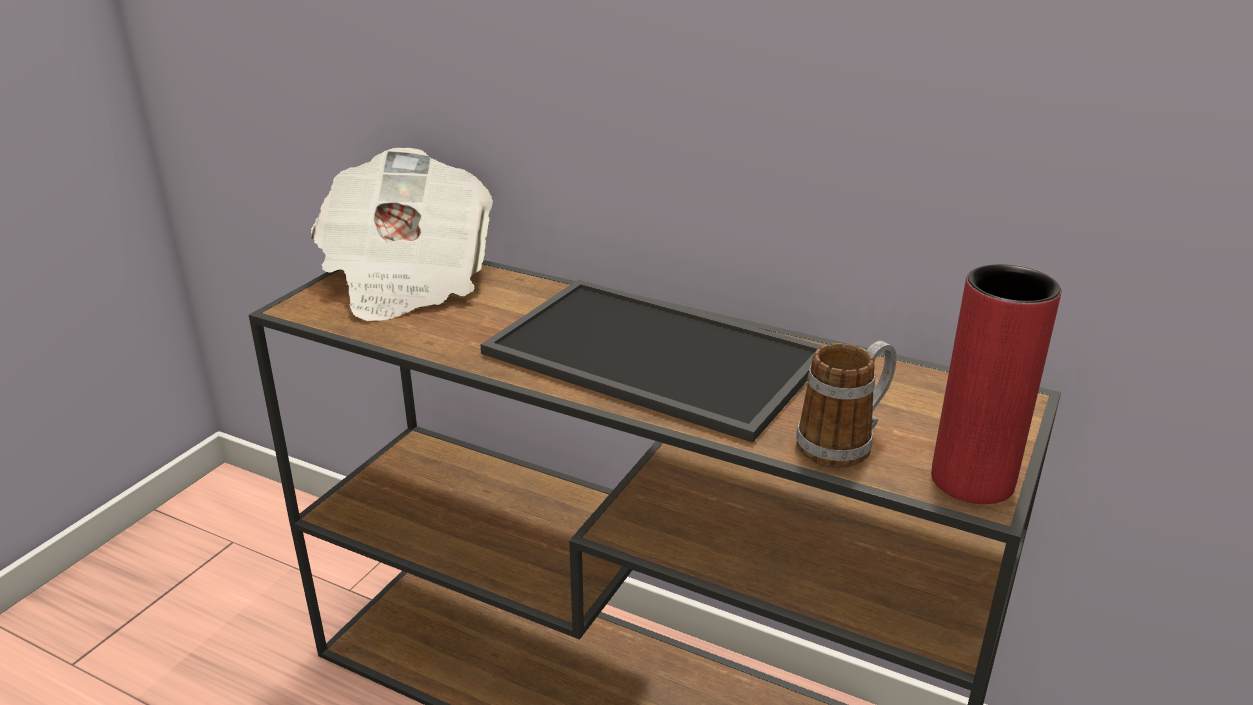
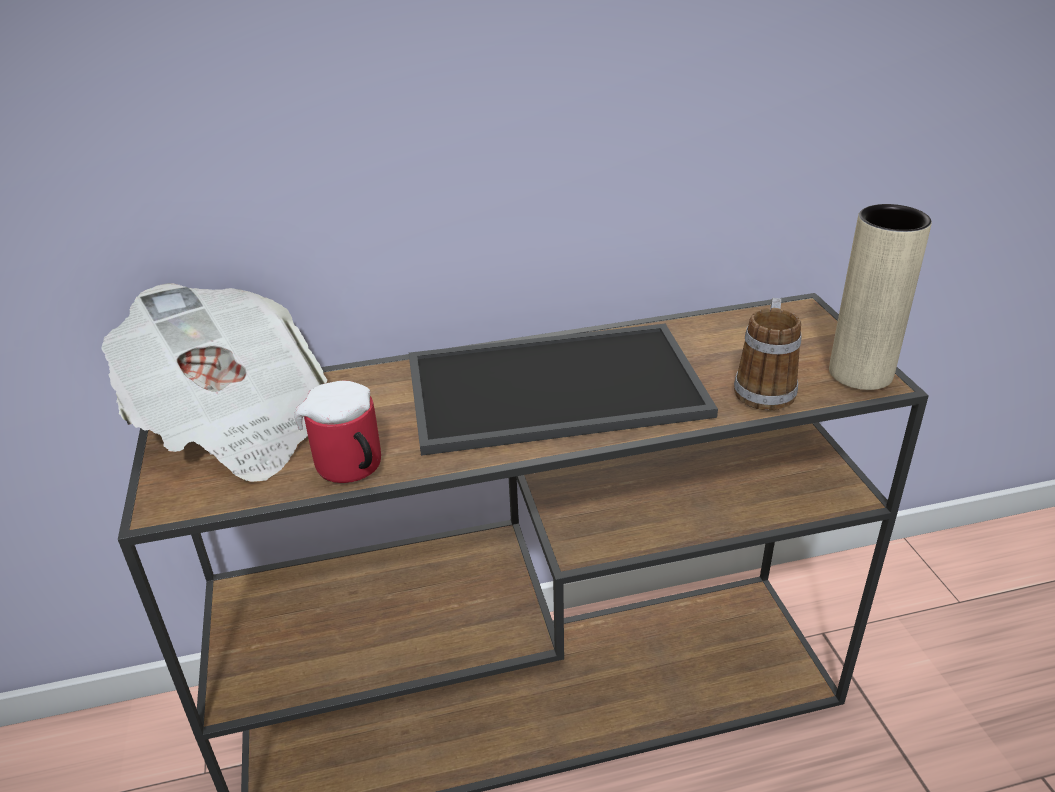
camera: 40 degrees left, 5 degrees up
(424, 340) = (350, 470): none -> mug
(972, 480) = (860, 373): red vase -> beige vase

